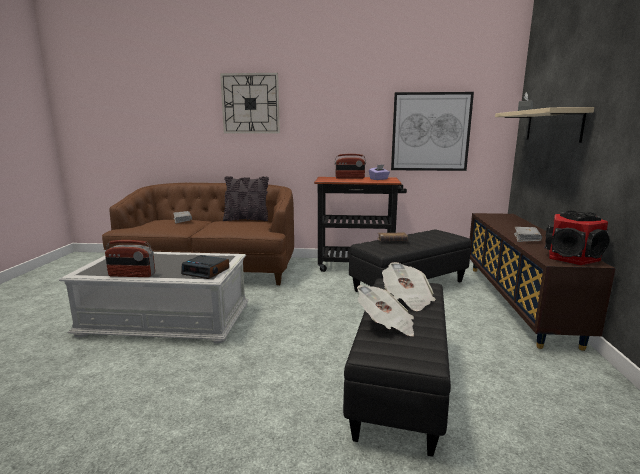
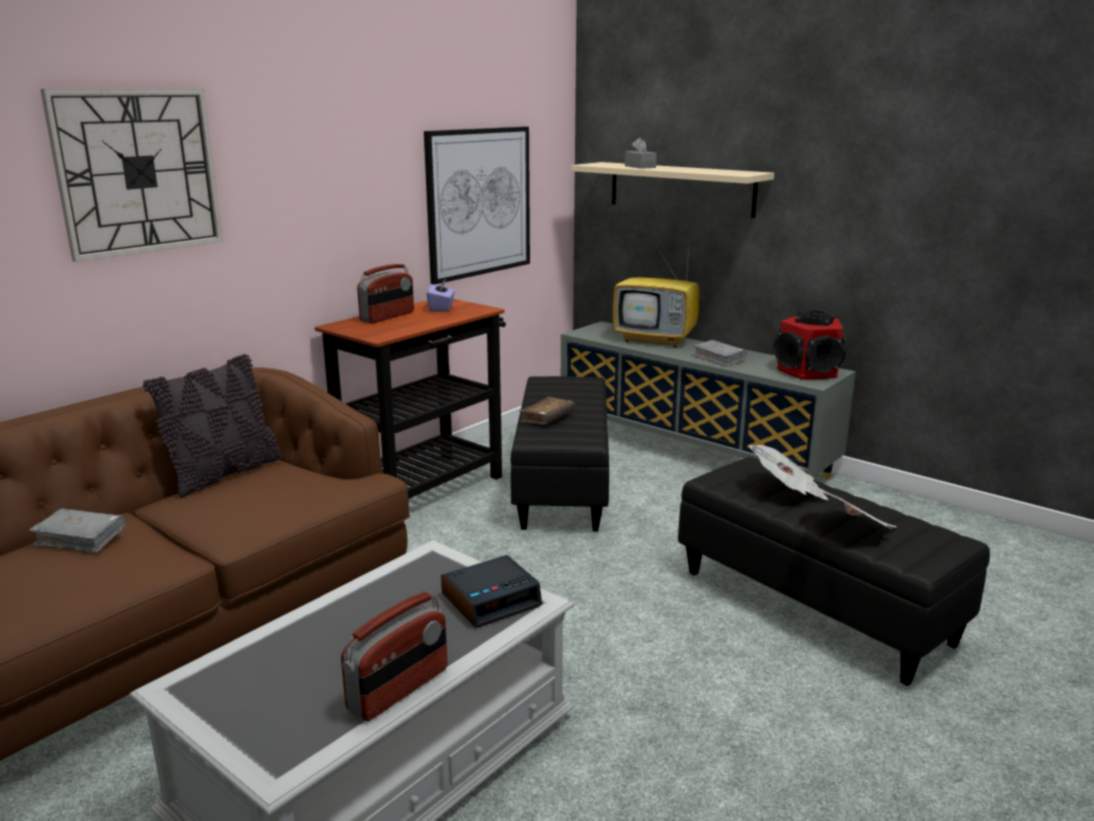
camera: 55 degrees left, 5 degrees up
(516, 225) = (656, 340): none -> television
(517, 302) = (693, 450): brown tv stand -> grey tv stand

